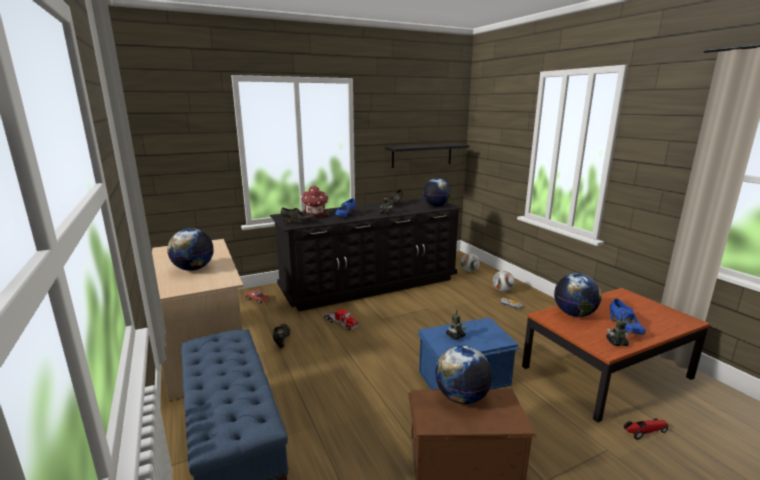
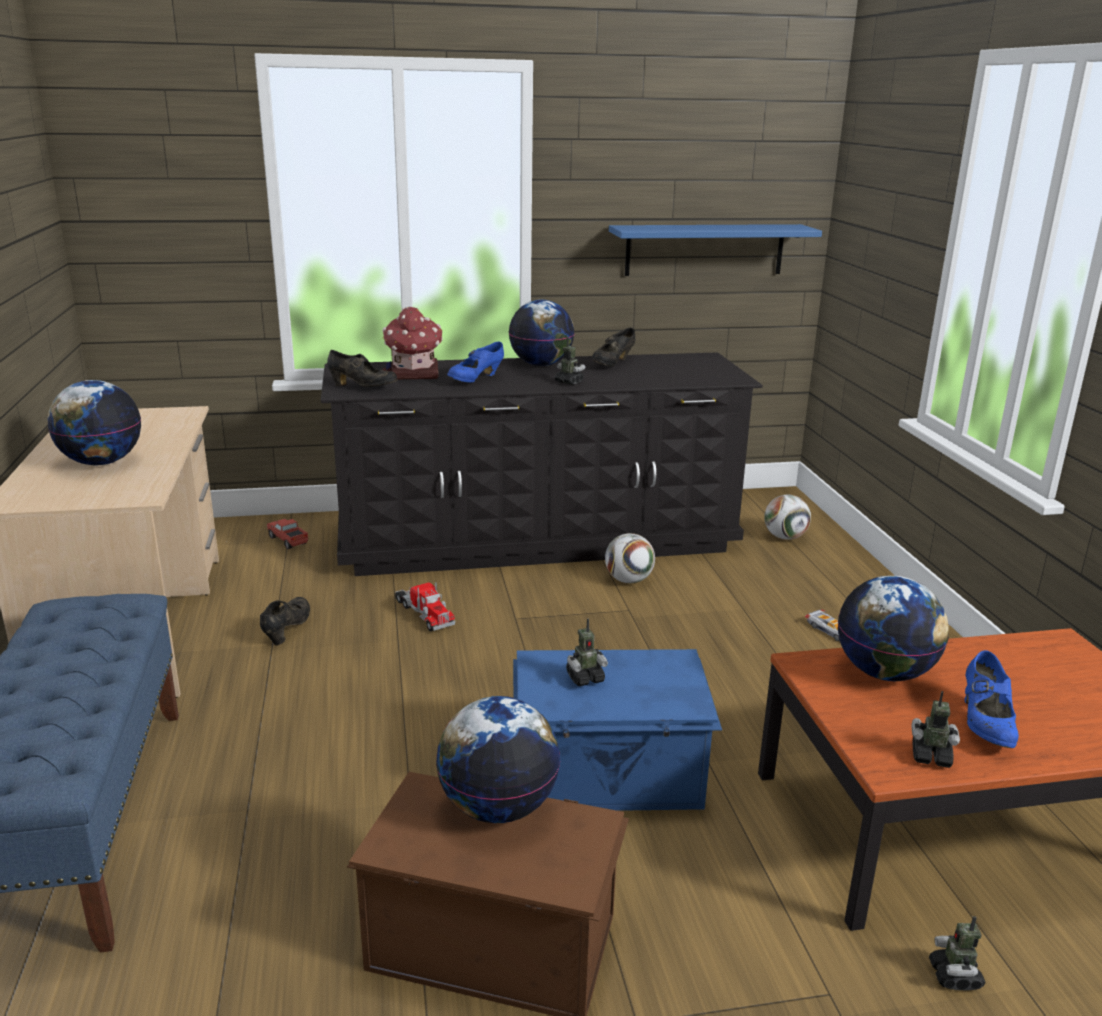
camera: 15 degrees right, 5 degrees up
(422, 155) = (704, 249): black shelf -> blue shelf
(436, 206) = (703, 376): globe -> globe (541, 365)
(502, 290) = (834, 594): football -> football (628, 580)
(645, 431) = (955, 976): toy car -> toy robot

